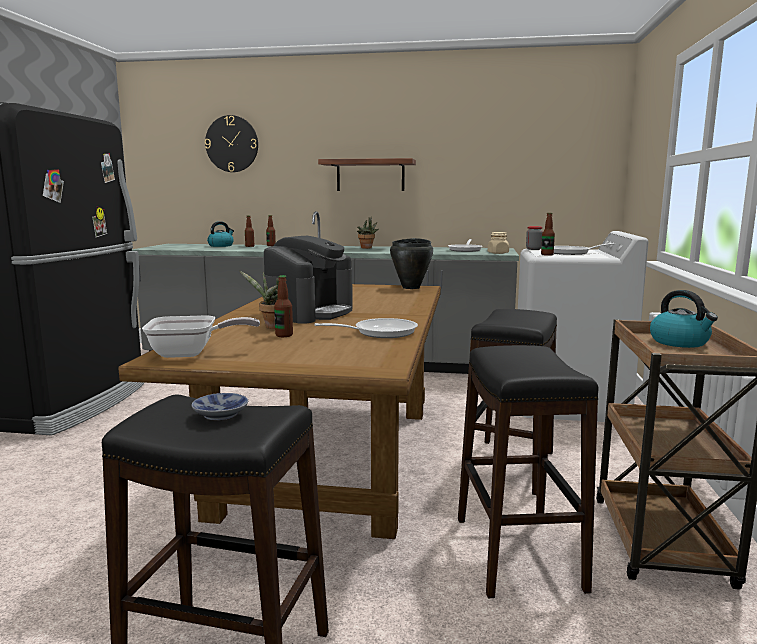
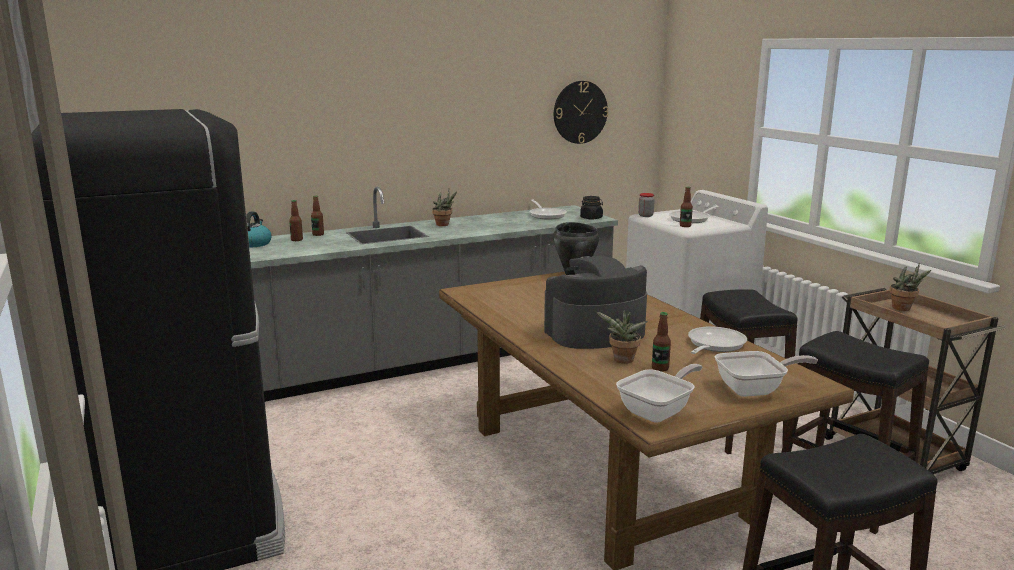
camera: 35 degrees left, 5 degrees up
(221, 415) = (850, 460): bowl -> none
(232, 144) = (243, 102): wall clock -> wall clock (580, 112)
(309, 312) = (594, 333): coffee machine -> coffee machine turned 105 degrees counterclockwise
(311, 360) = (755, 390): none -> frying pan
(370, 175) = (426, 136): shelf -> none
(498, 253) = (591, 218): beige jar -> black jar
(680, 342) = (904, 309): kettle -> potted plant

